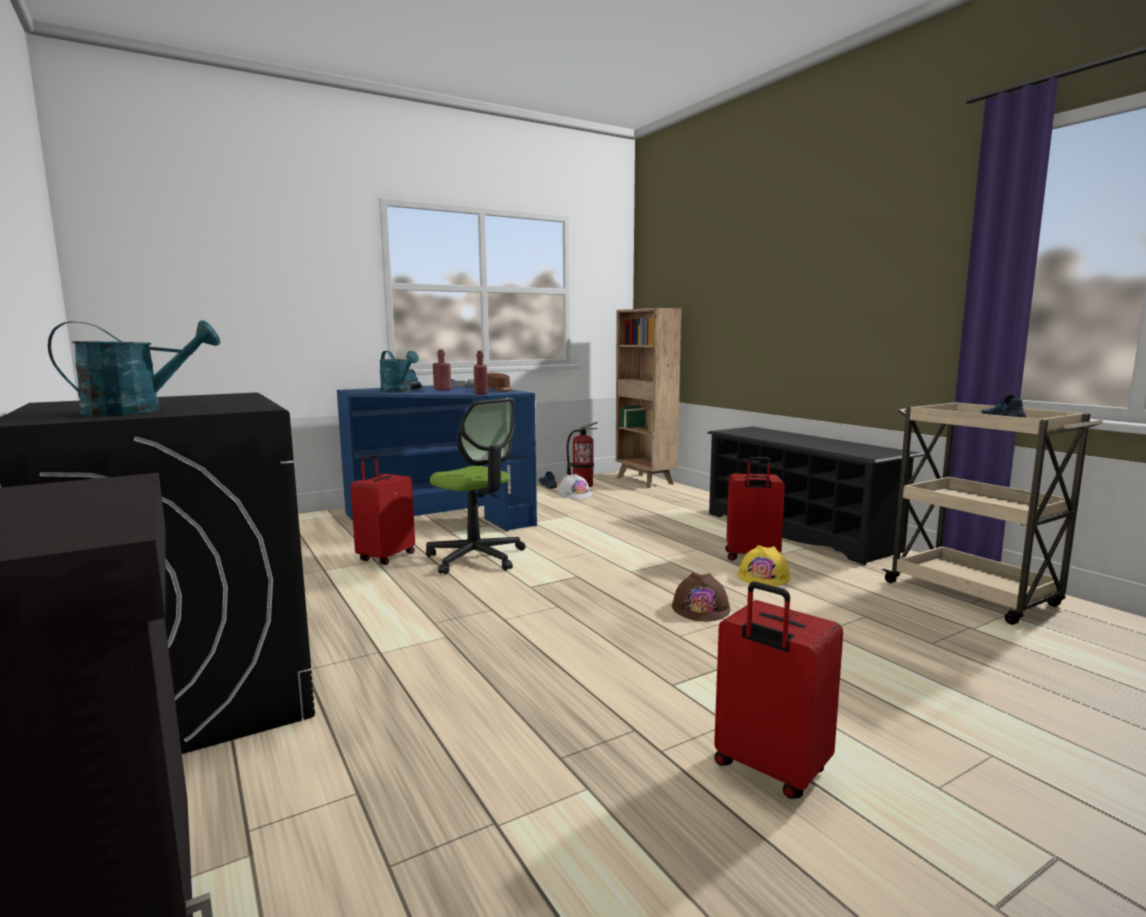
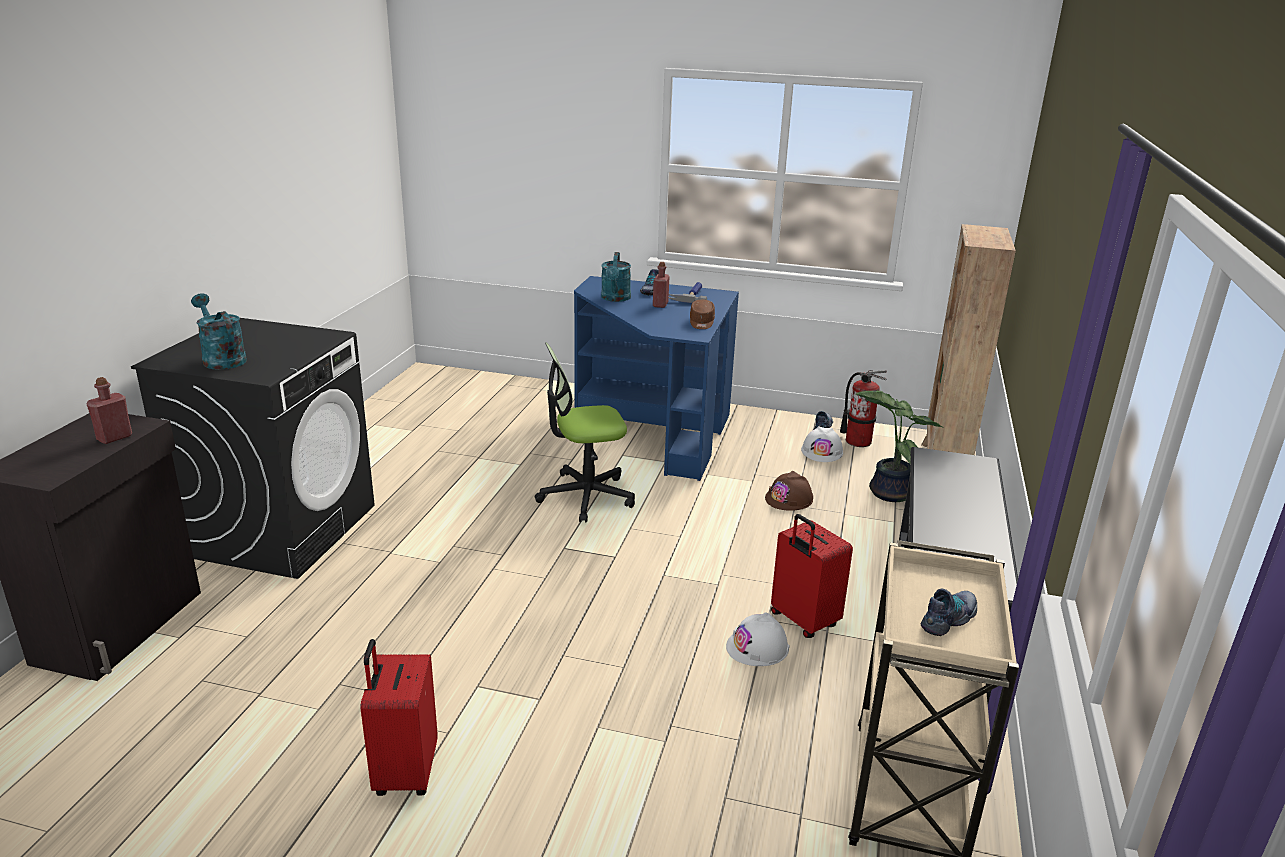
camera: 45 degrees right, 15 degrees up
(137, 410) = (221, 359): turquoise watering can -> turquoise watering can turned 150 degrees counterclockwise
(385, 557) = (532, 463): red suitcase -> none
(476, 558) = (585, 496): office chair -> office chair turned 75 degrees clockwise
(481, 393) = (658, 329): red bottle -> red bottle (114, 437)
(649, 498) = (888, 492): none -> potted plant
(701, 608) = (632, 643): brown hard hat -> brown hard hat (789, 499)
(763, 576) = (757, 647): yellow hard hat -> white hard hat

